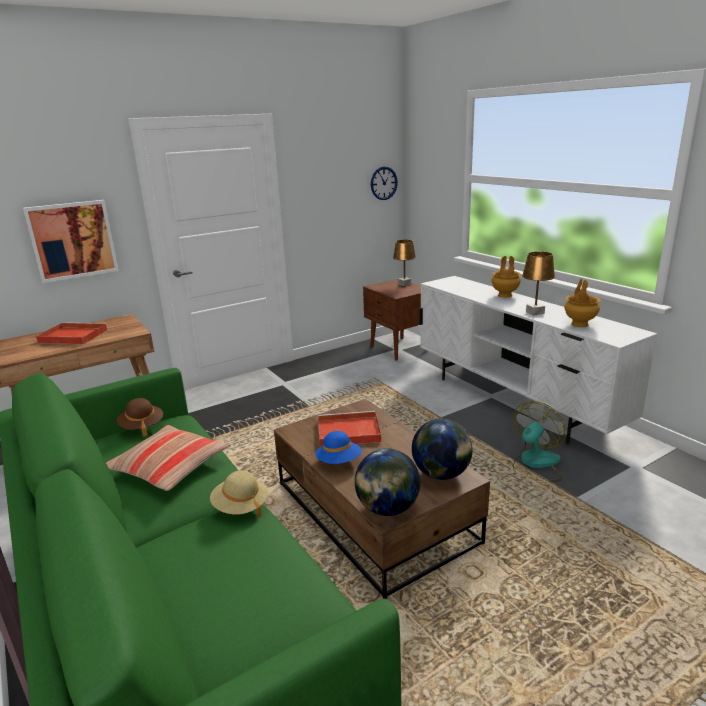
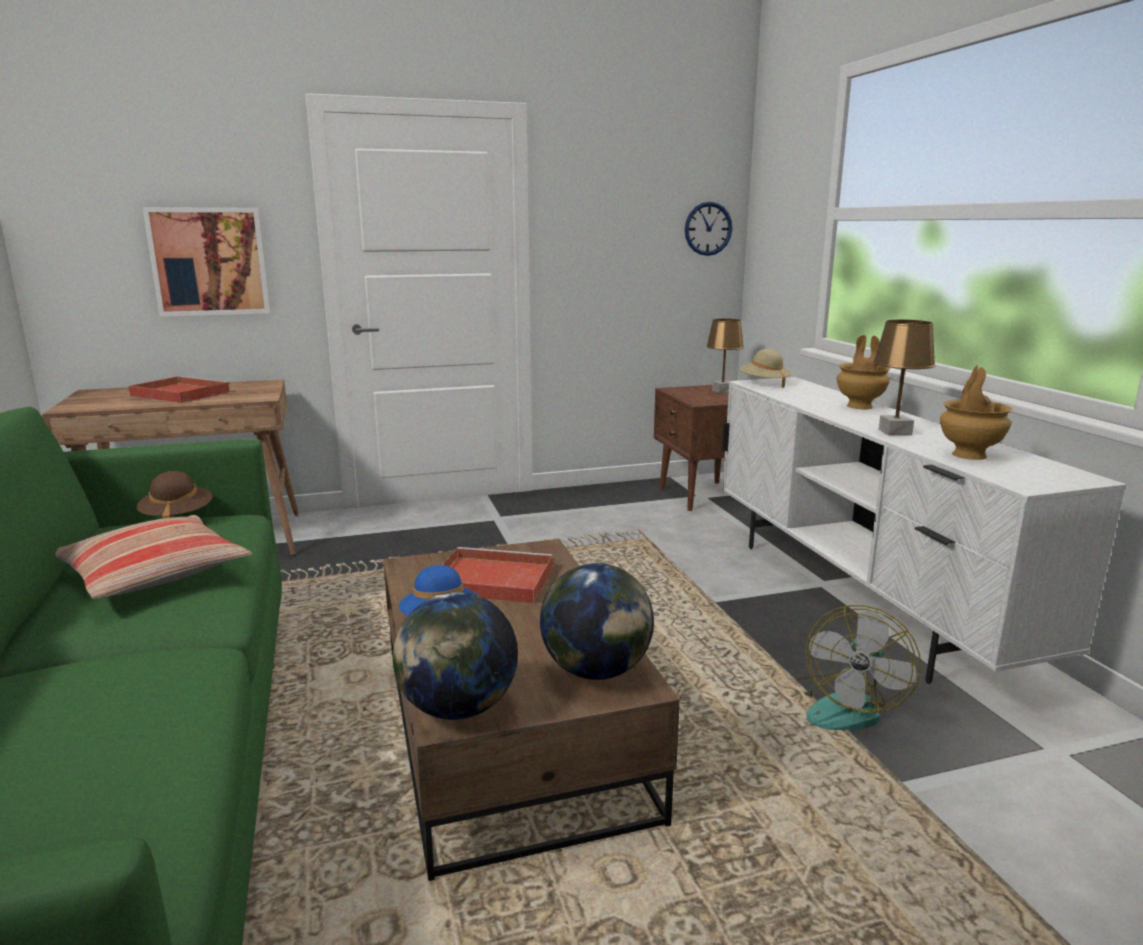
camera: 15 degrees right, 5 degrees down
(240, 506) = (193, 647): beige hat -> beige hat (763, 383)
(535, 464) = (846, 706): fan -> fan turned 150 degrees clockwise

